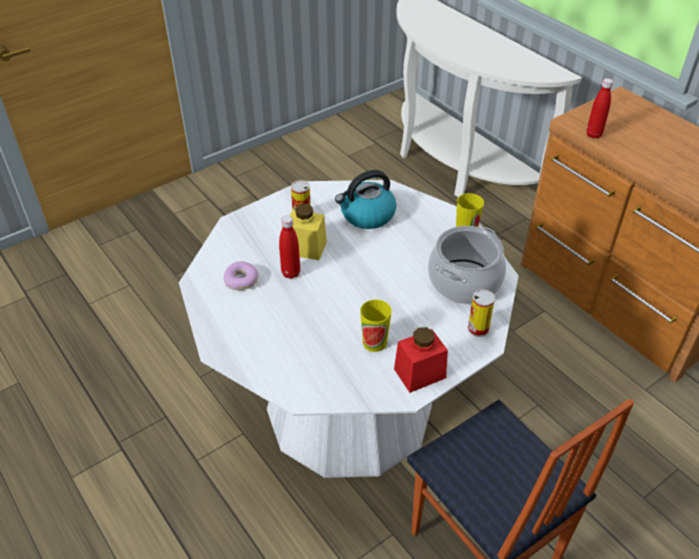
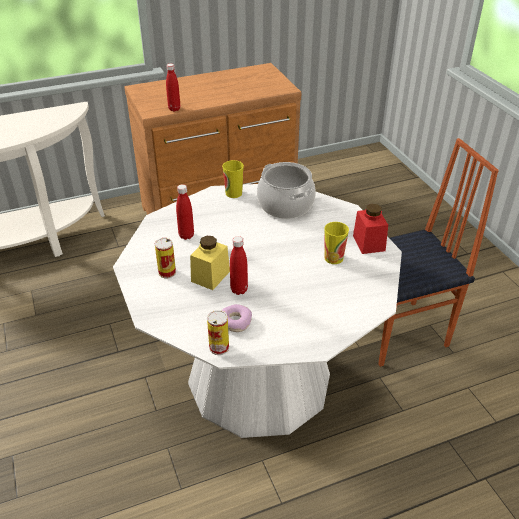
camera: 75 degrees left, 5 degrees down
(367, 215) = (186, 235): kettle -> red bottle
(478, 328) = (333, 210): can -> can (219, 347)

